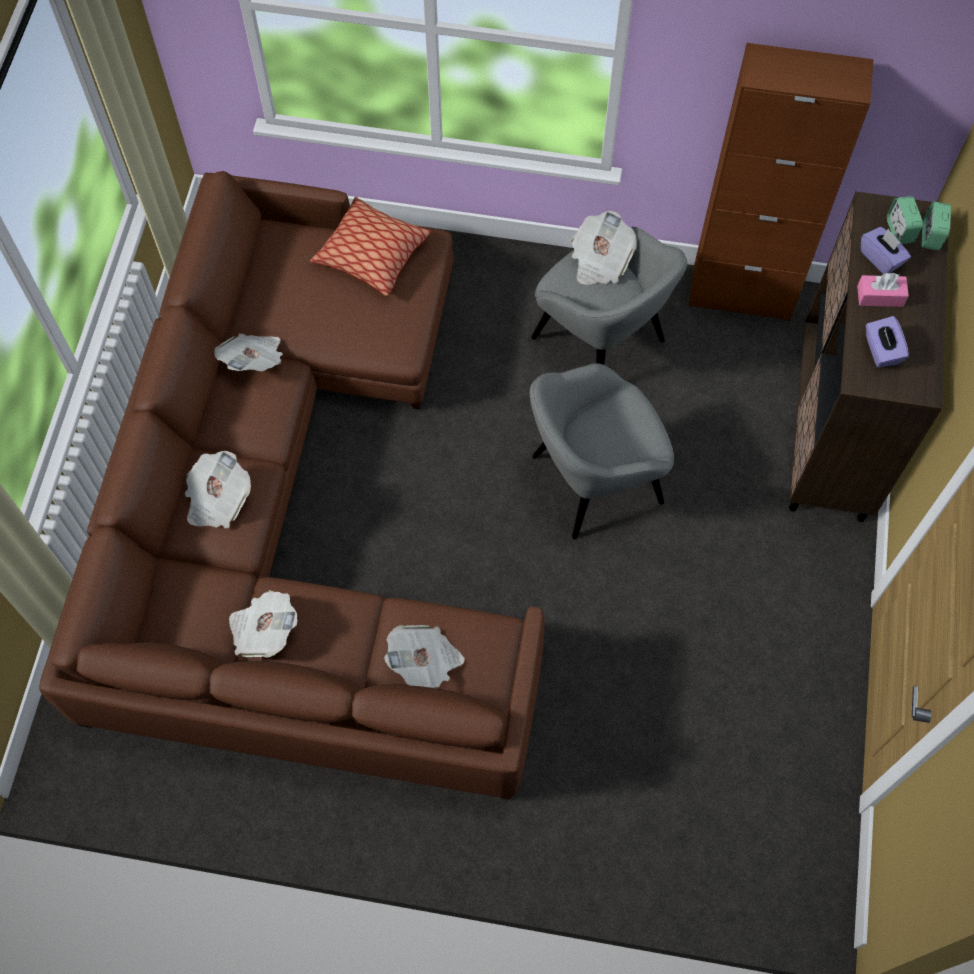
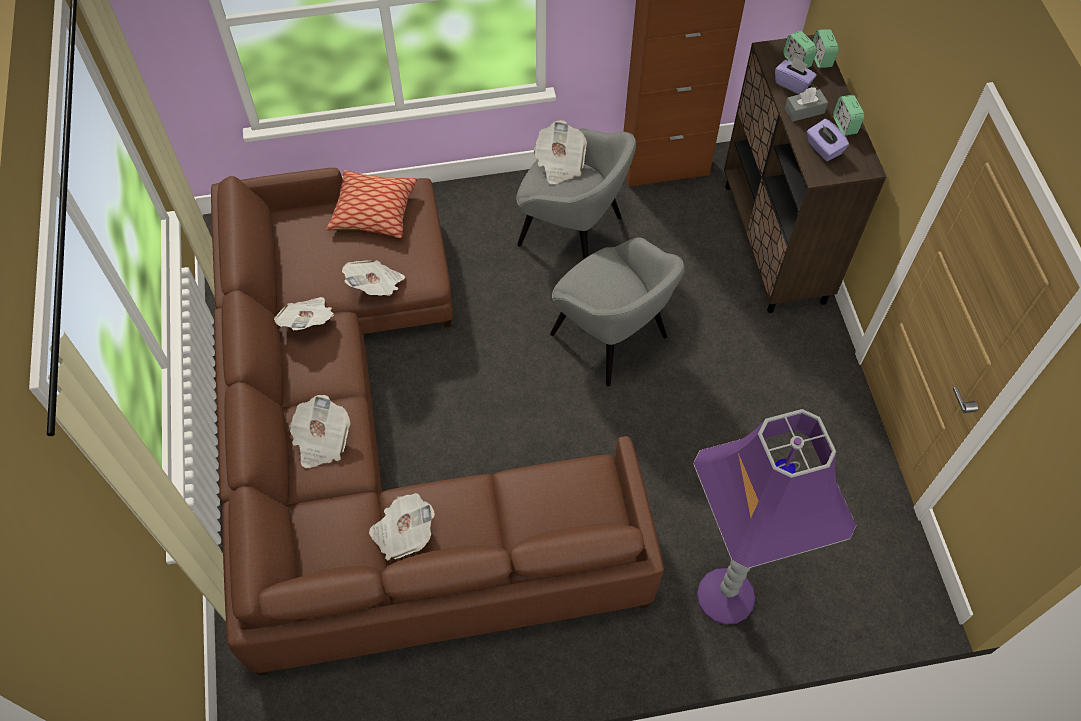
camera: 20 degrees left, 5 degrees down
(425, 662) = (548, 512): newspaper -> newspaper (376, 286)
(593, 480) = (611, 337): grey armchair -> grey armchair turned 90 degrees counterclockwise
(598, 820) = (725, 597): none -> purple floor lamp
(880, 296) = (804, 110): pink tissue box -> grey tissue box
(921, 329) = (844, 125): none -> alarm clock

